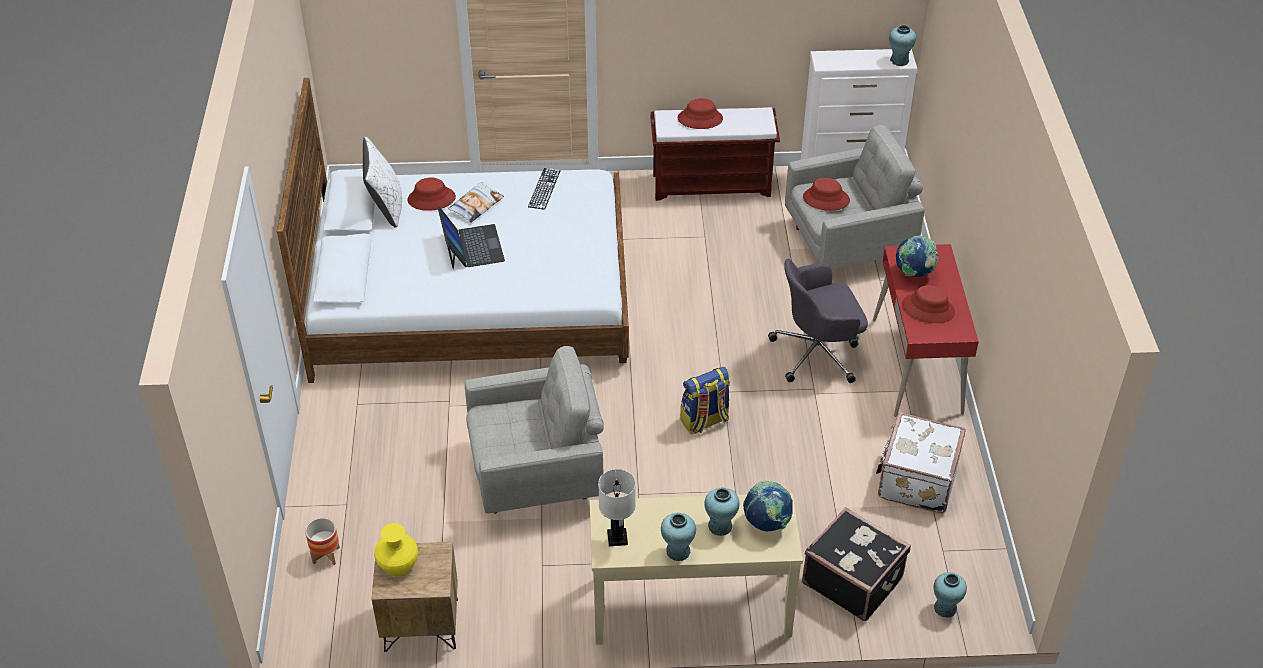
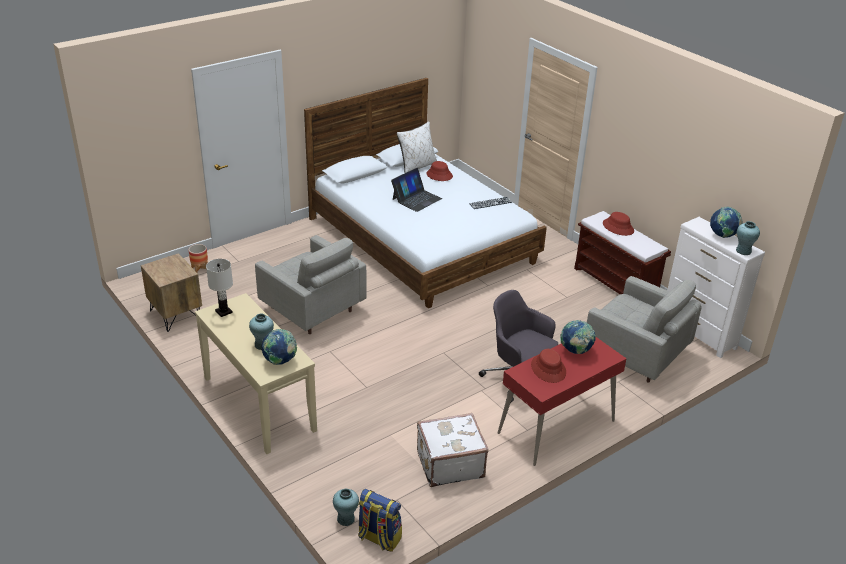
camera: 55 degrees right, 10 degrees down
(398, 564) = (169, 264): yellow vase -> none
(476, 205) = (450, 189): pillow -> none
(678, 551) = (230, 336): turquoise vase -> none
(704, 421) = (411, 354): backpack -> backpack (379, 538)
(826, 199) = (626, 308): red hat -> none
(852, 580) = (335, 465): black suitcase -> none
(861, 57) = (722, 236): none -> globe

